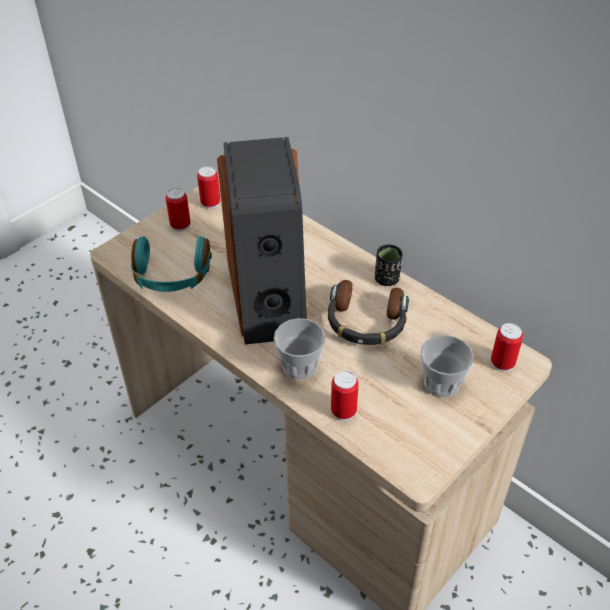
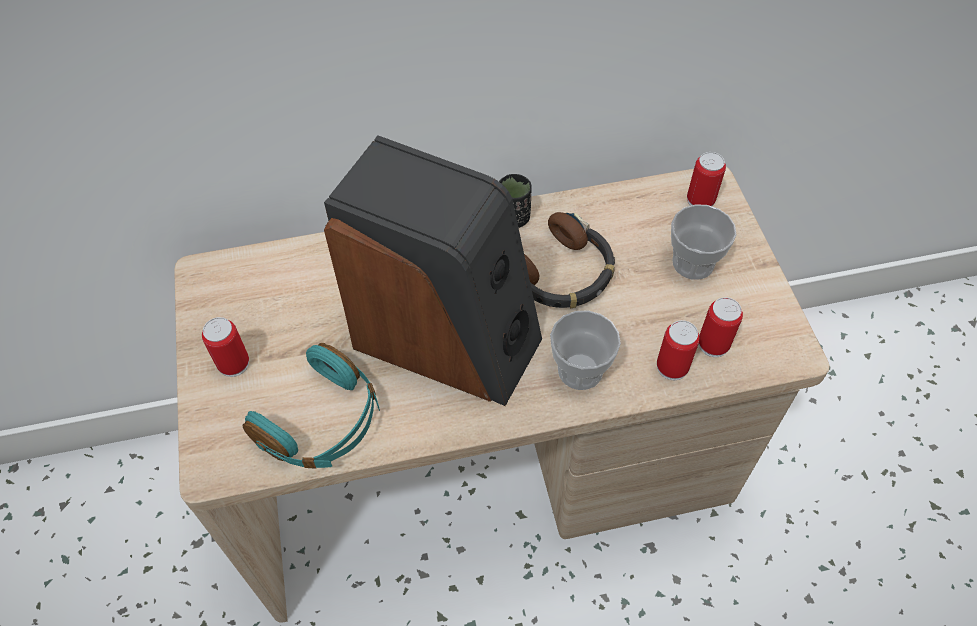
camera: 55 degrees left, 10 degrees up
(210, 203) = (224, 308): can -> can (713, 344)

